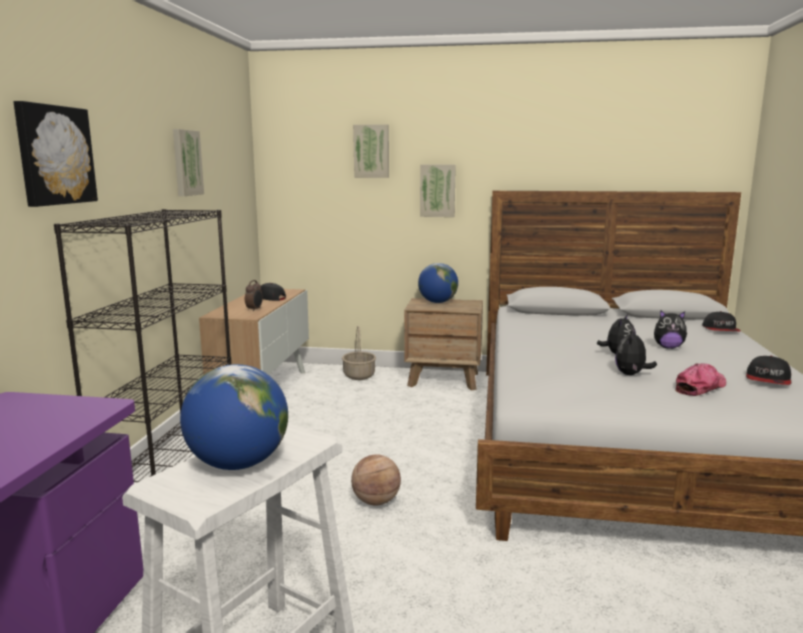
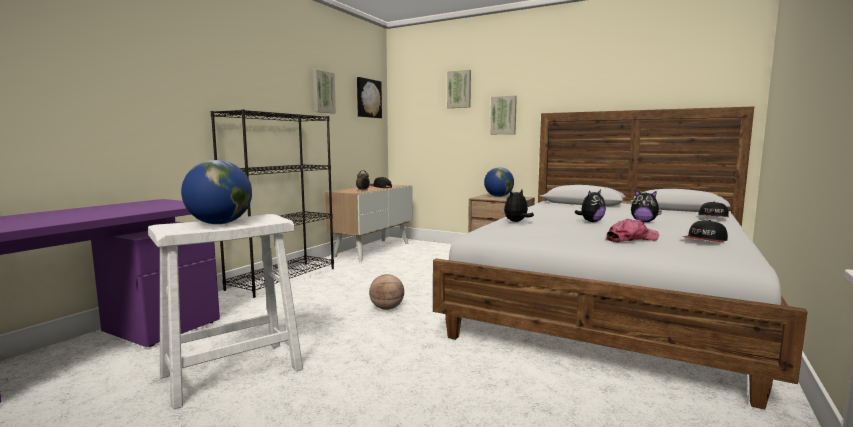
camera: 20 degrees right, 5 degrees down
(54, 155) = (216, 72): picture -> picture (368, 98)
(358, 375) = (442, 248): basket -> none
(631, 374) = (584, 230): plush toy -> plush toy (516, 222)

